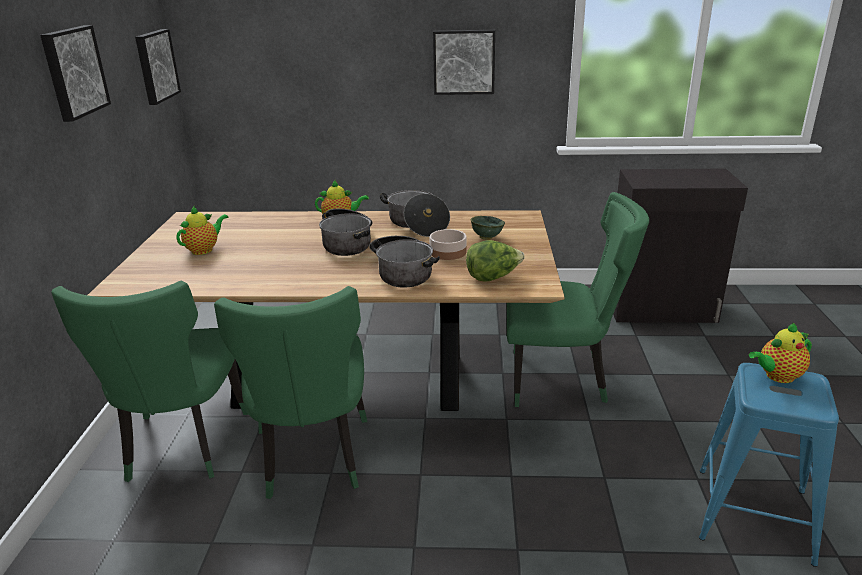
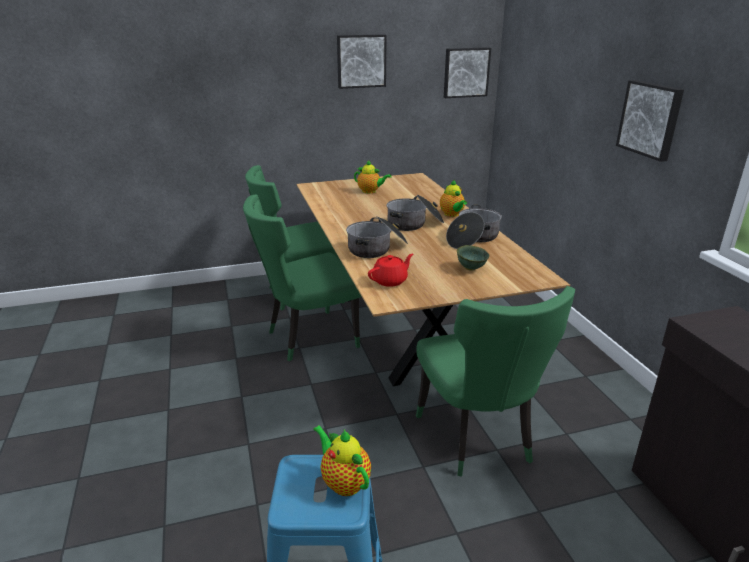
camera: 70 degrees right, 0 degrees up
(447, 252) = (426, 258): bowl -> none
(493, 277) = (390, 281): lettuce -> red teapot

